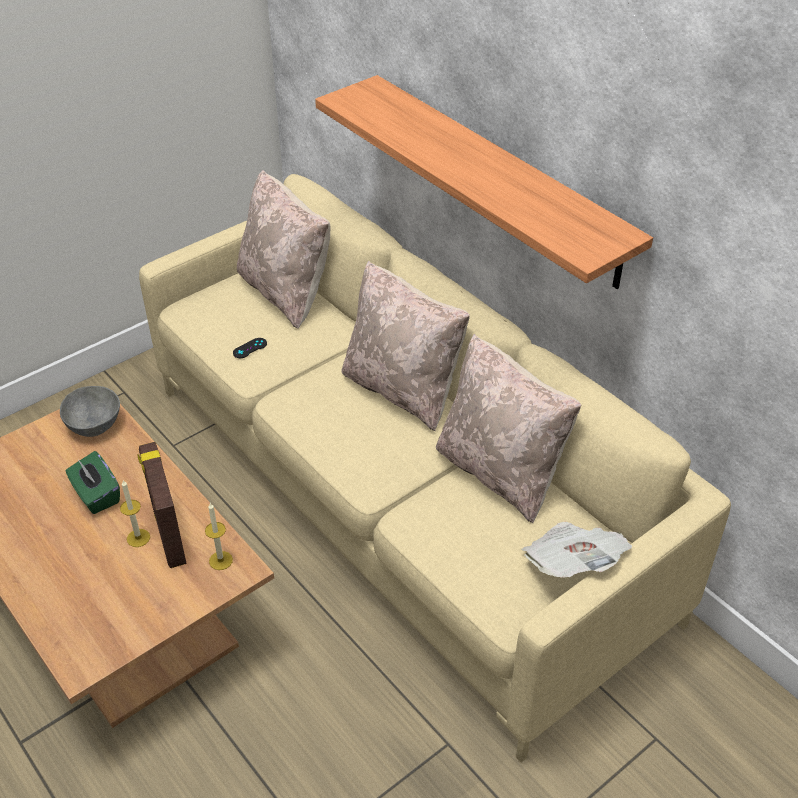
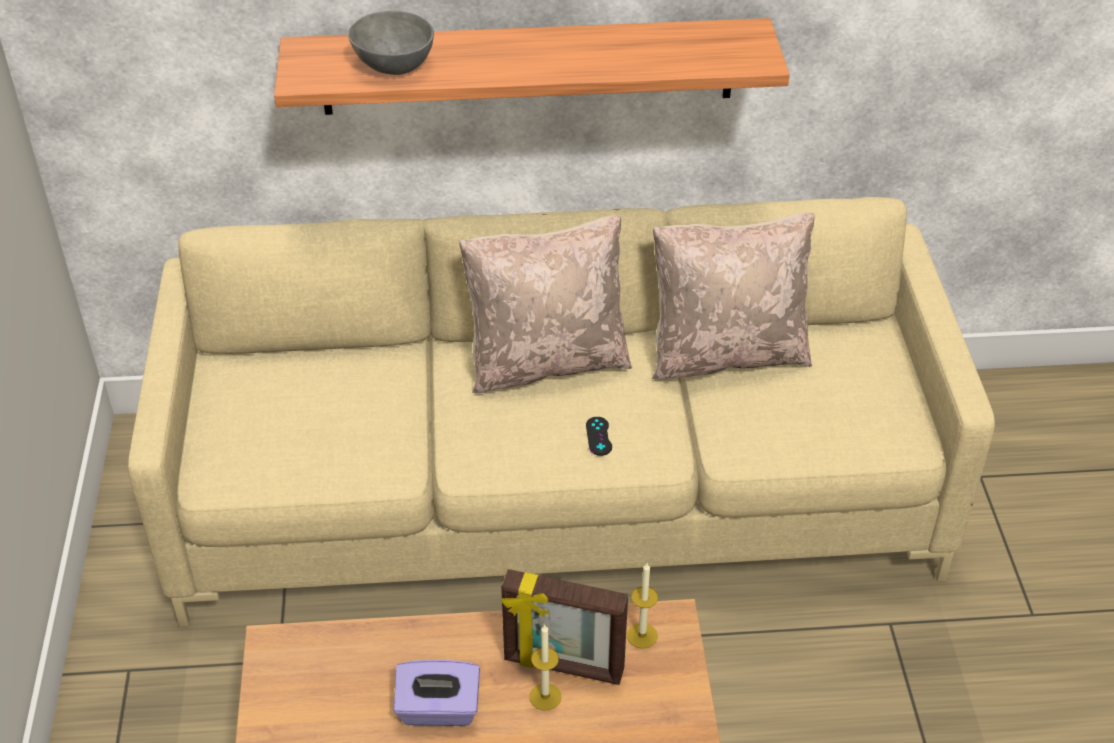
camera: 55 degrees left, 0 degrees up
(95, 425) = (309, 663): grey bowl -> grey bowl (393, 65)
(96, 495) = (438, 710): green tissue box -> purple tissue box
(250, 348) = (353, 449): black game controller -> black game controller (598, 436)
(286, 292) = (286, 374): beige pillow -> none
(572, 564) = (881, 367): newspaper -> none

